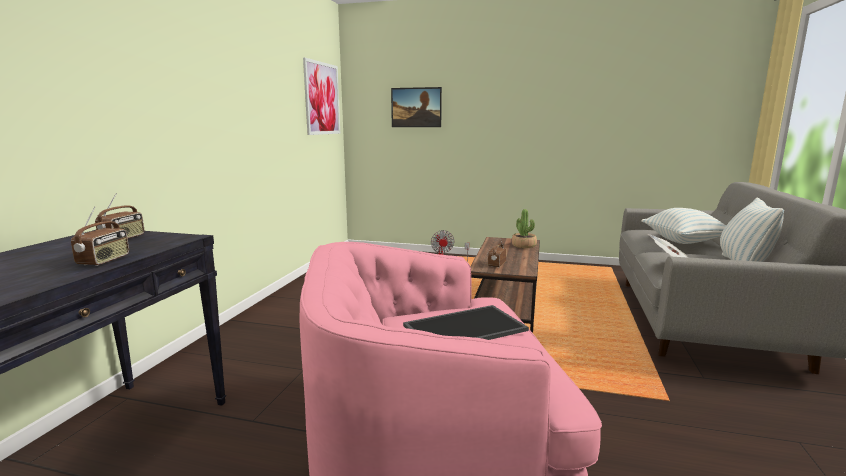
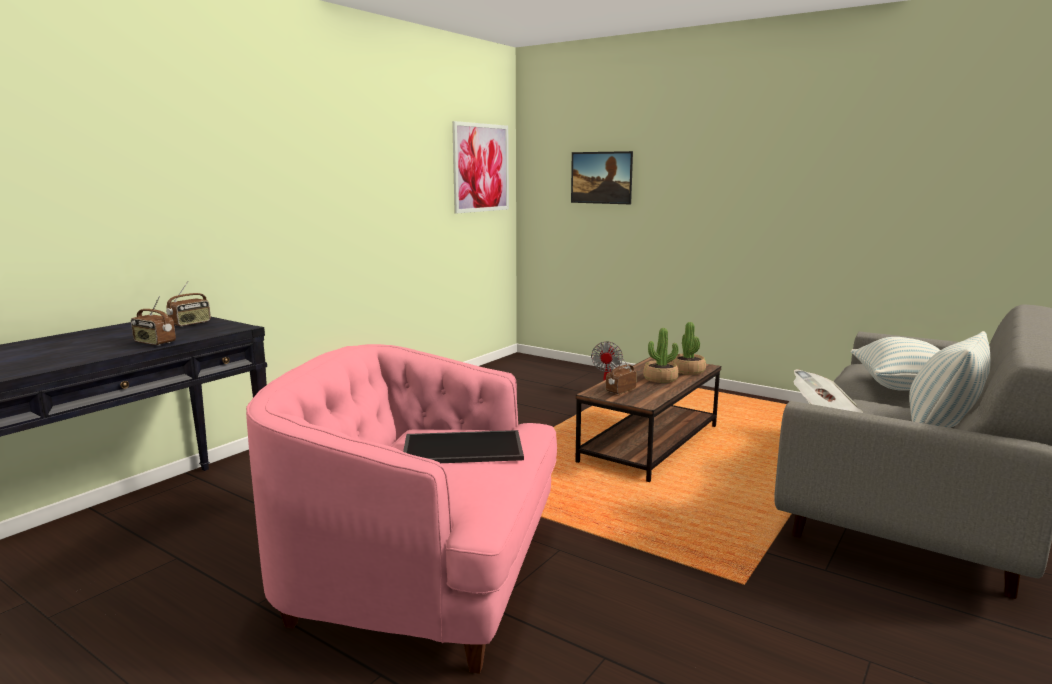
camera: 20 degrees right, 0 degrees up
(104, 260) = (154, 342): radio -> radio turned 90 degrees clockwise
(512, 253) = (660, 379): none -> potted plant

